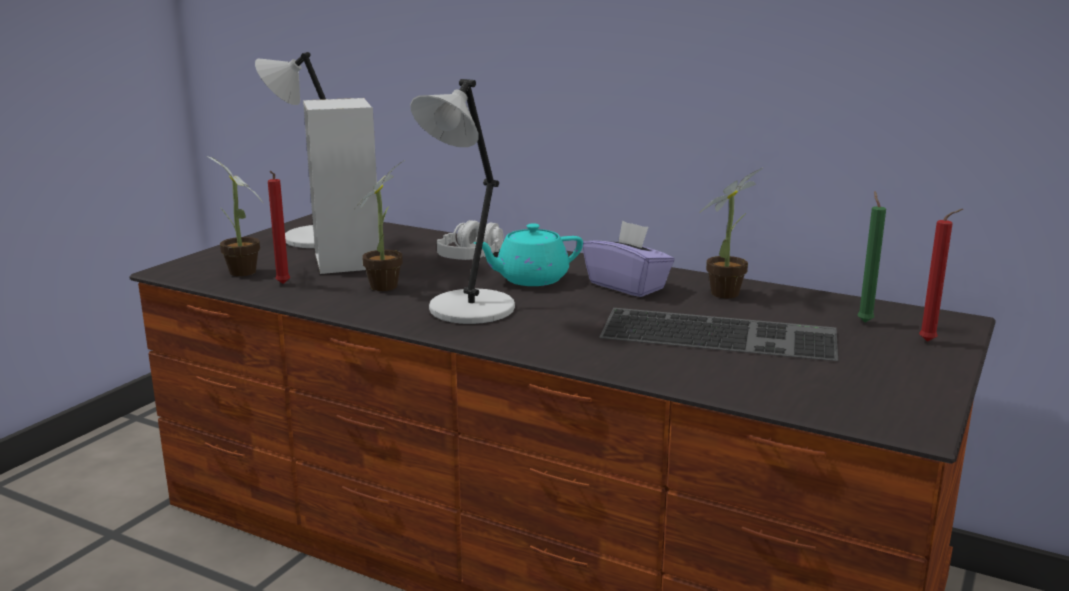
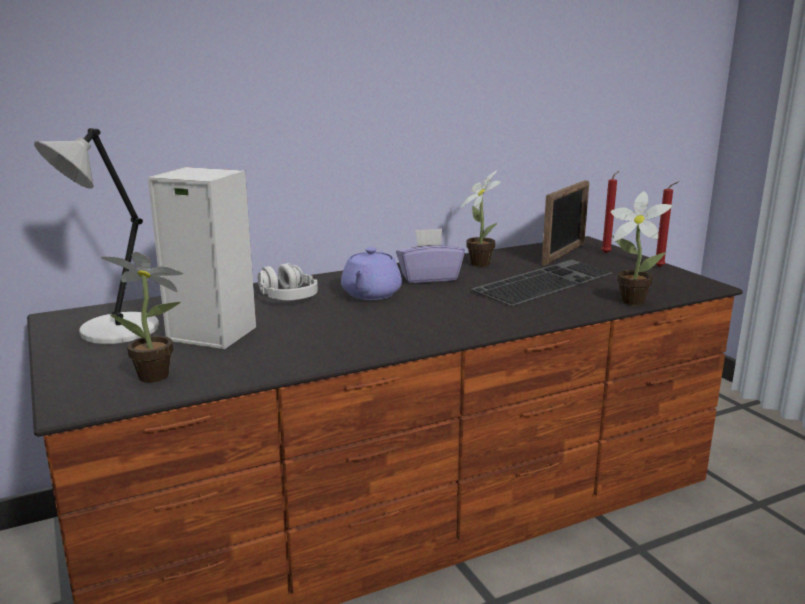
camera: 55 degrees left, 0 degrees up
(282, 284) = (225, 367): red candle -> red candle (661, 267)
(386, 285) = (301, 334): potted plant -> potted plant (629, 300)
(469, 310) = (405, 324): grey table lamp -> none
(530, 279) = (370, 294): turquoise teapot -> purple teapot
(864, 321) = (564, 254): green candle -> picture frame

